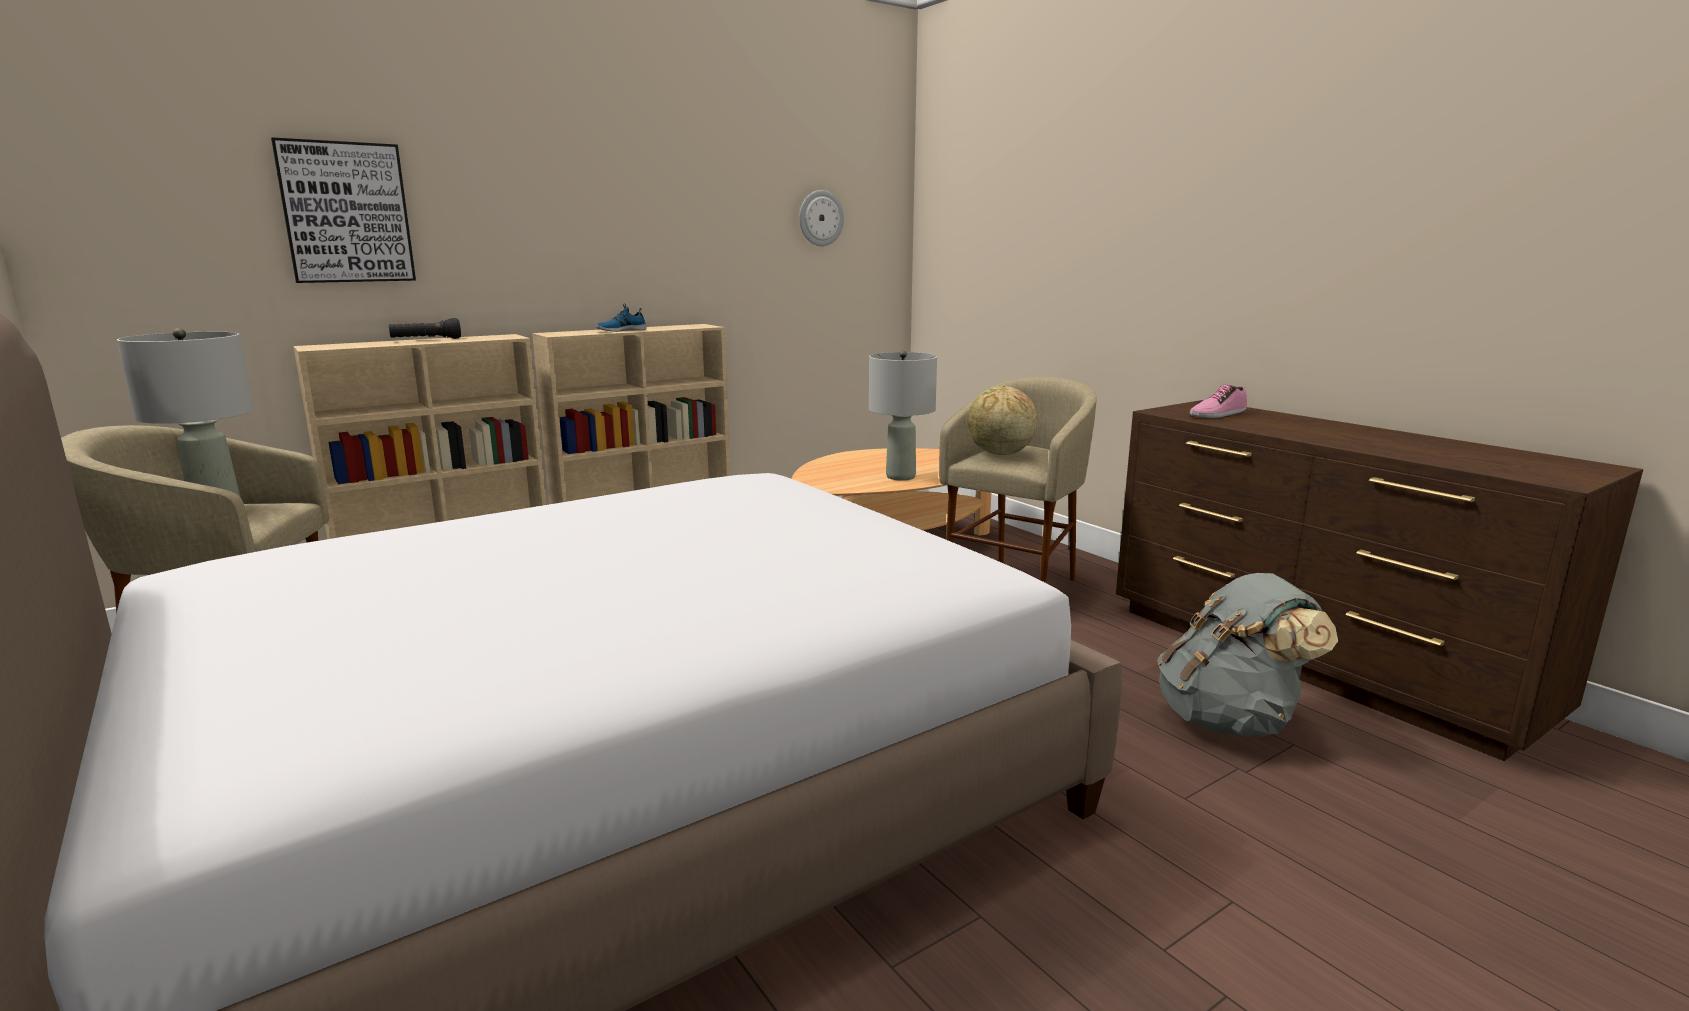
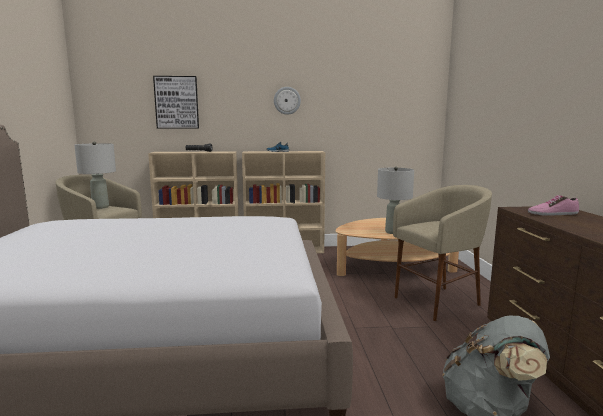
camera: 30 degrees right, 5 degrees down
(820, 218) = (389, 102): wall clock -> wall clock (287, 100)
(999, 454) = (426, 224): globe -> none

